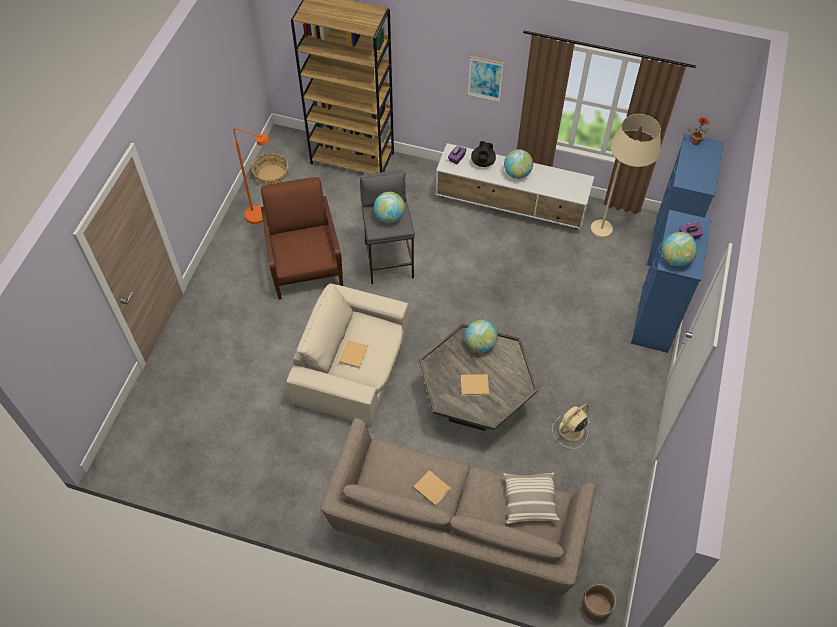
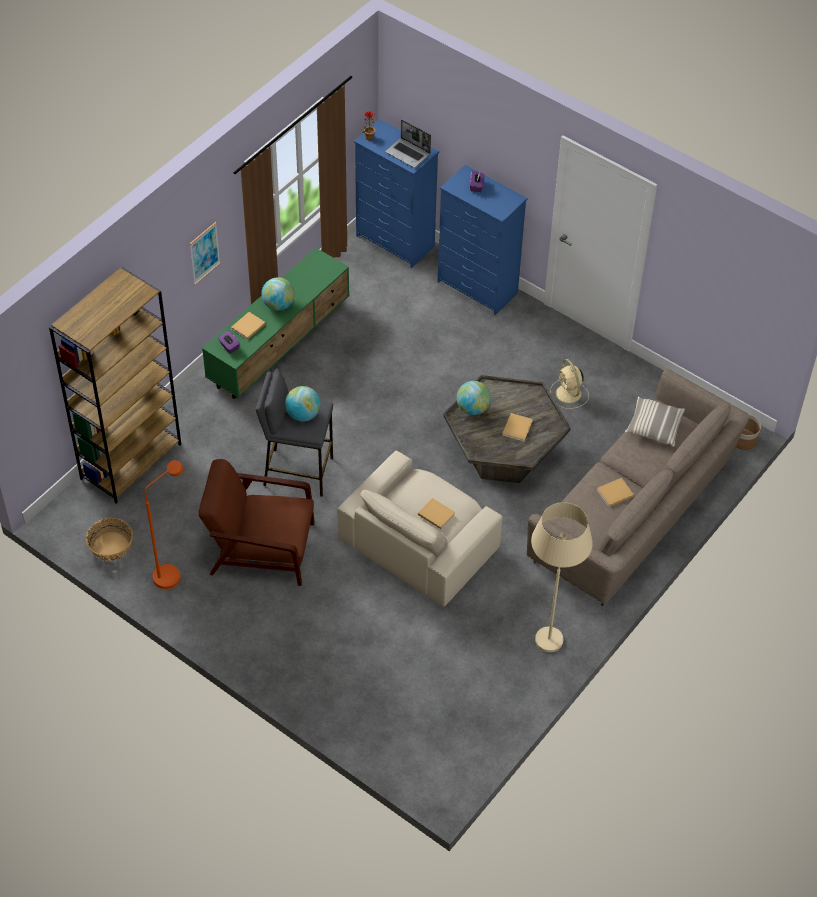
camera: 70 degrees left, 5 degrees down
(483, 162) = (247, 327): black teapot -> beige book
(511, 206) = (280, 344): white tv stand -> green tv stand
(612, 227) = (352, 274): beige floor lamp -> beige floor lamp (550, 627)
(675, 259) = (497, 205): globe -> none
(695, 174) = (408, 153): none -> laptop

